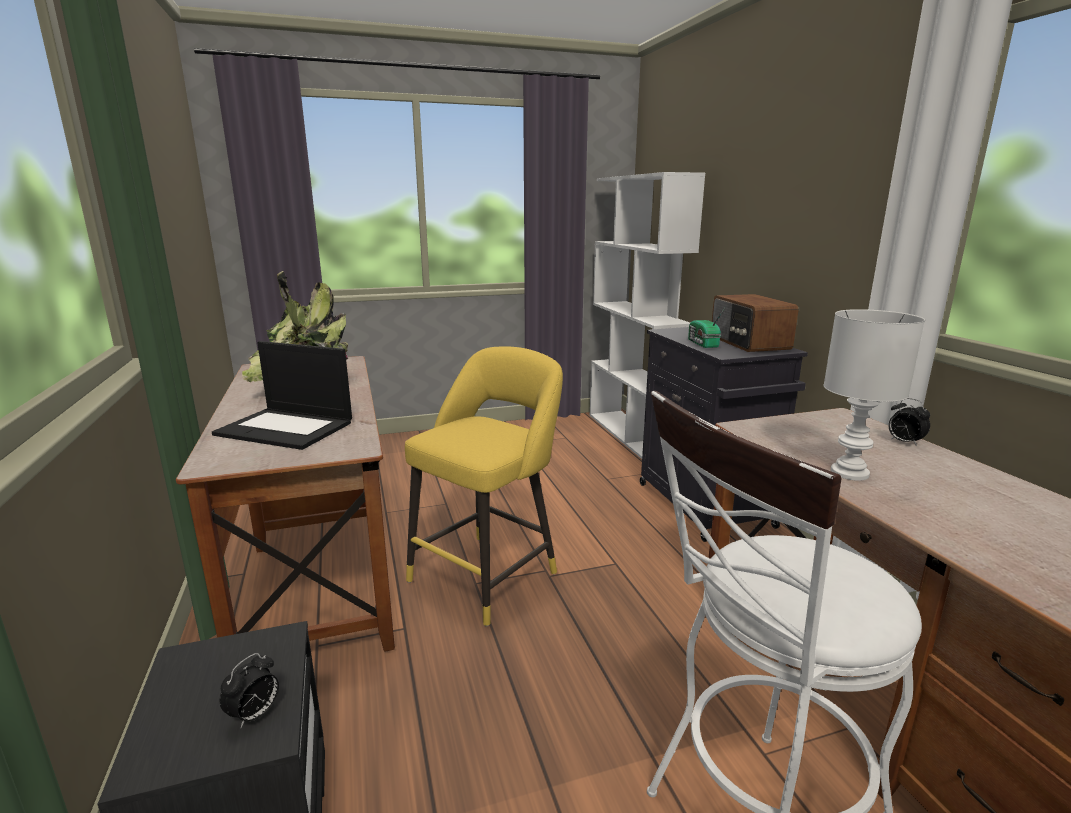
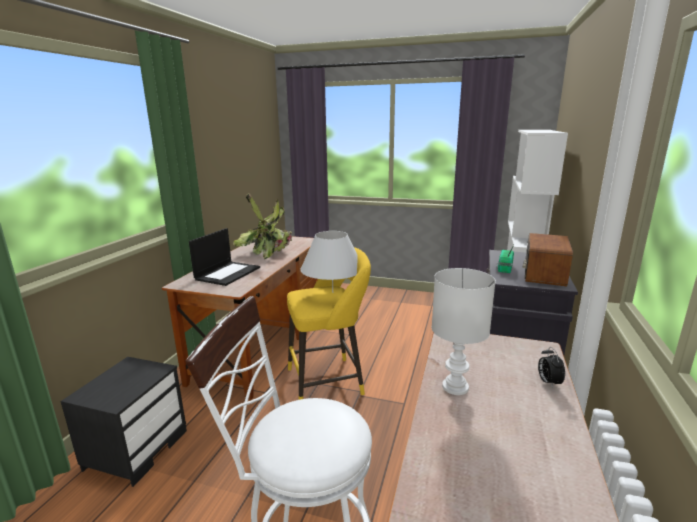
camera: 35 degrees right, 0 degrees up
(255, 715) = (121, 394): alarm clock -> none
(287, 428) = (228, 273): laptop -> laptop turned 120 degrees counterclockwise
(487, 424) = (333, 292): none -> white table lamp

